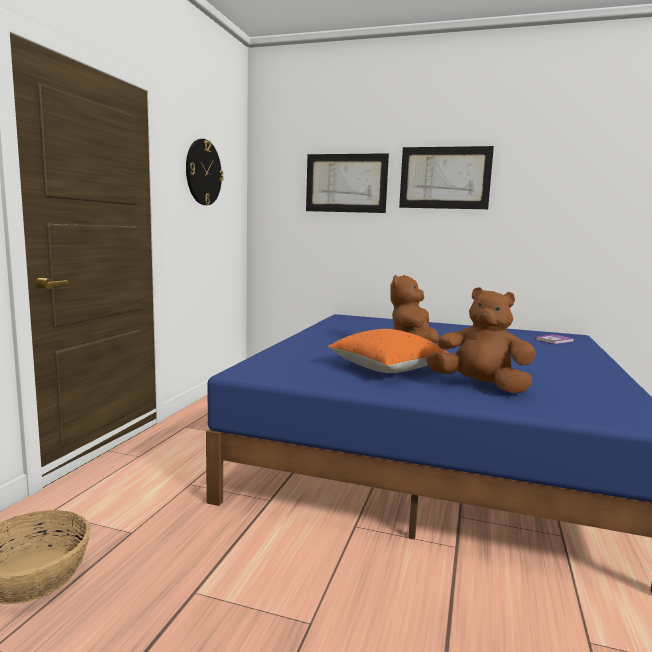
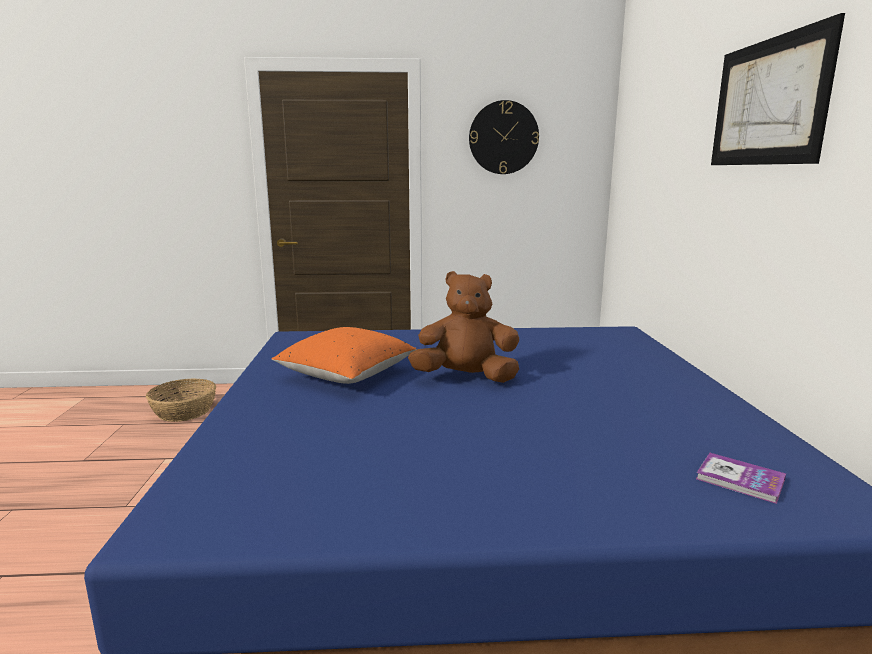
camera: 70 degrees right, 5 degrees up
(346, 183) = (673, 129): picture -> none
(480, 386) = (301, 420): brown plush toy -> none

